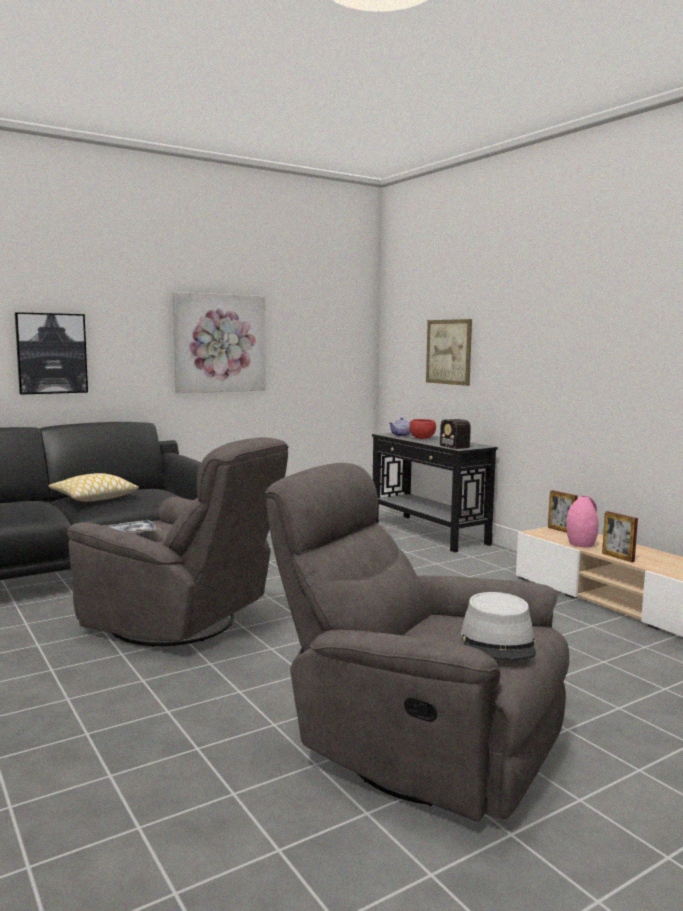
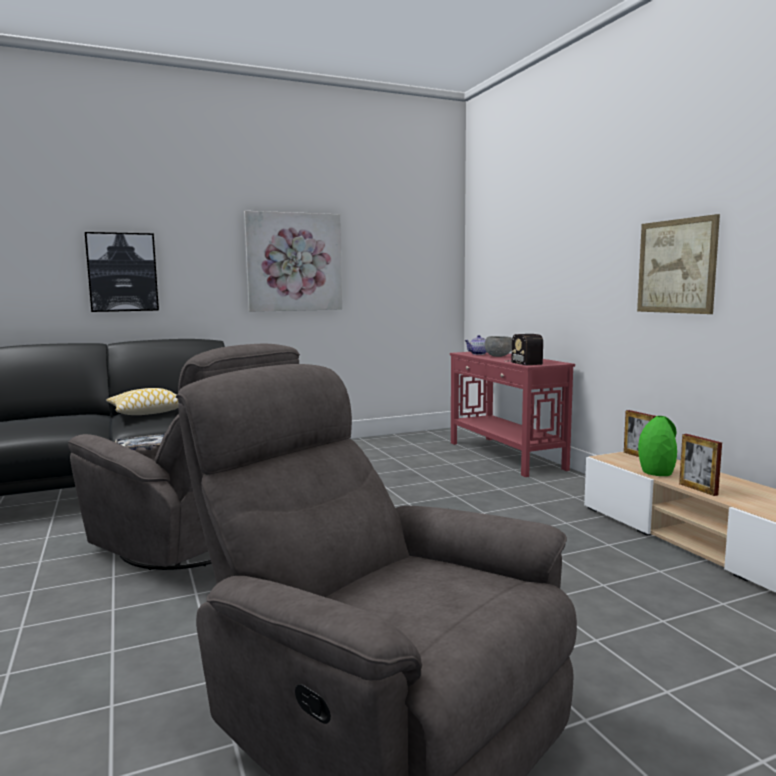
camera: 10 degrees right, 0 degrees up
(422, 438) = (498, 356): red bowl -> grey bowl
(428, 533) = (505, 456): black console table -> red console table
(448, 352) = (527, 264): picture -> picture (676, 266)
(498, 642) = (459, 606): grey hat -> none
(581, 544) = (656, 472): pink vase -> green vase

